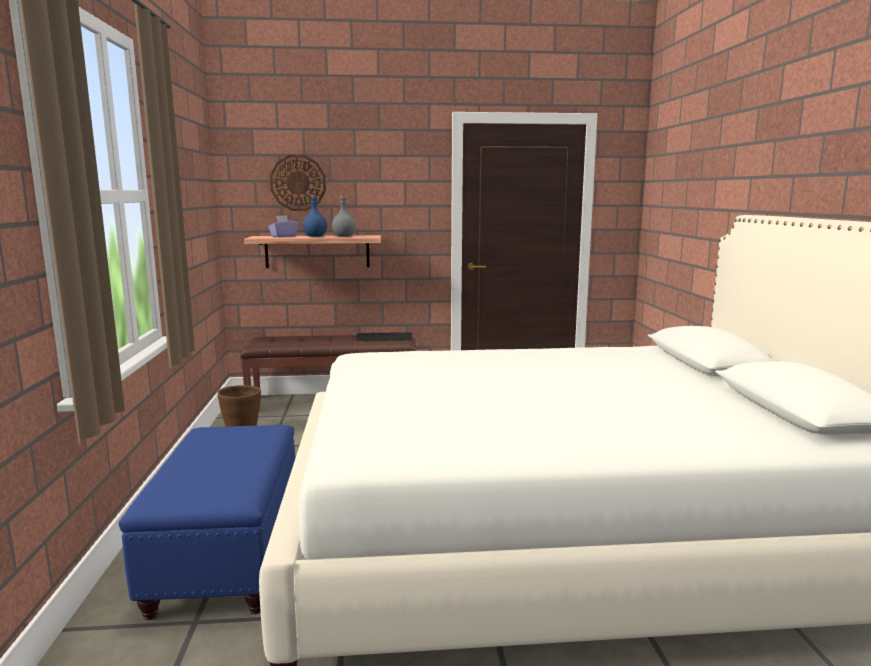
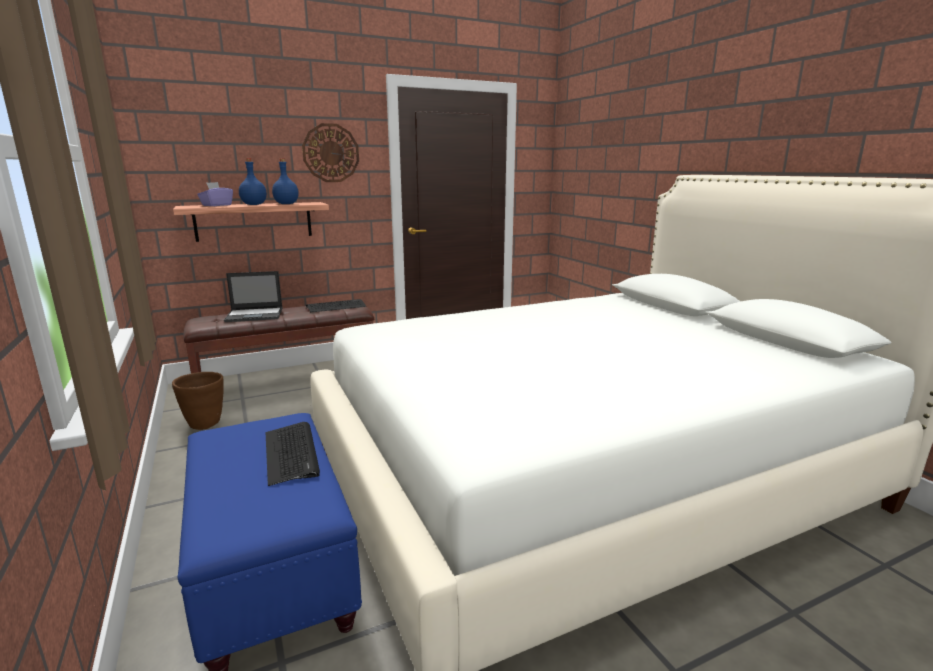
camera: 20 degrees left, 5 degrees up
(251, 453) = (291, 453): none -> keyboard
(298, 183) = (225, 145): wall clock -> wall clock (331, 153)
(307, 339) = (255, 315): none -> laptop
(344, 236) = (286, 204): grey bottle -> blue bottle

